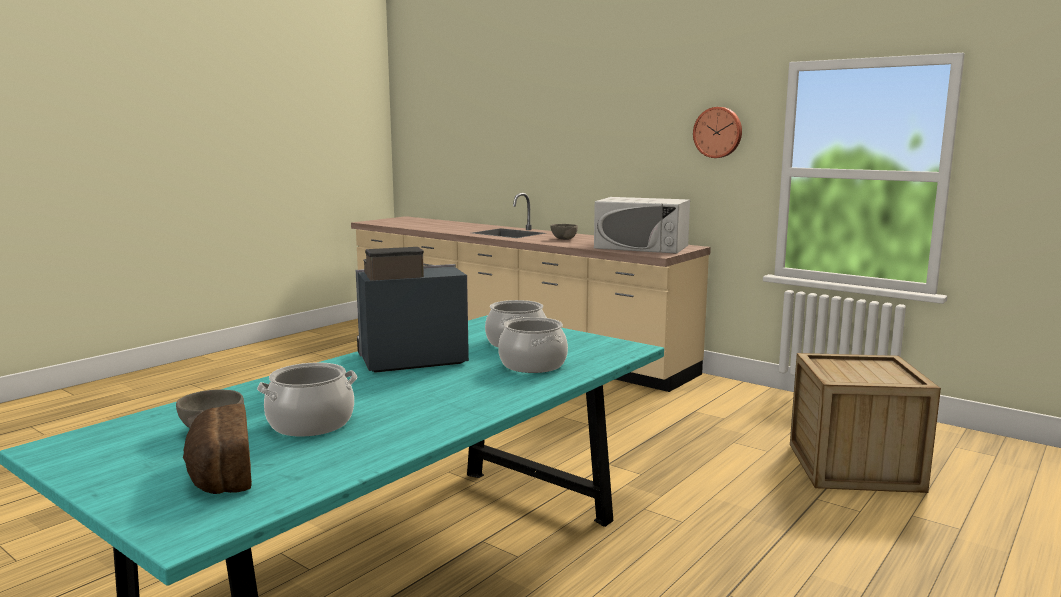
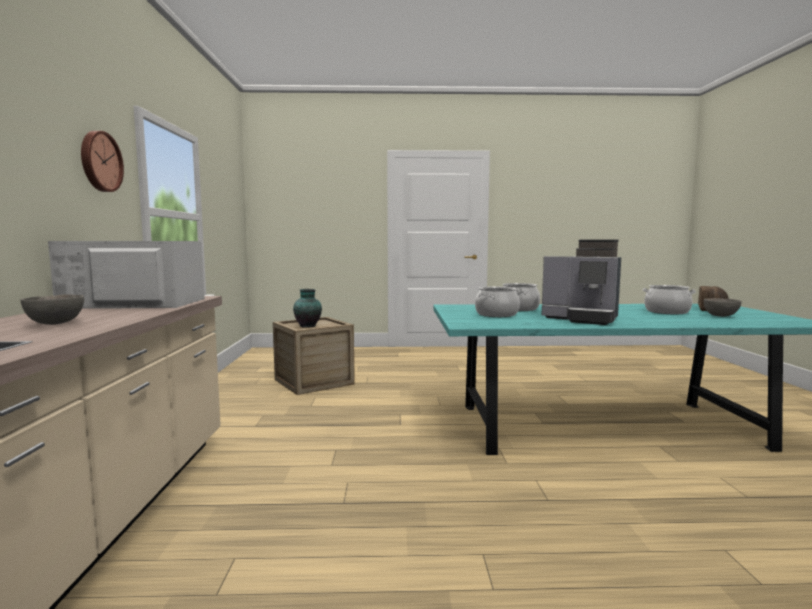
camera: 130 degrees left, 5 degrees down
(641, 247) = (135, 303): white microwave -> white microwave turned 75 degrees counterclockwise
(849, 368) = (308, 326): none -> vase

